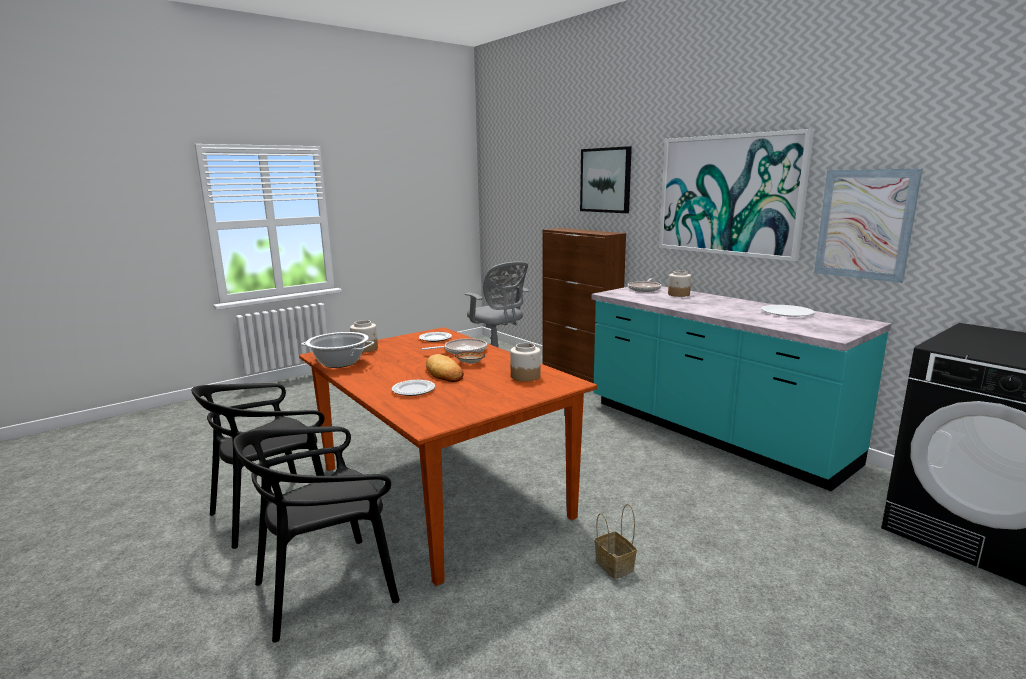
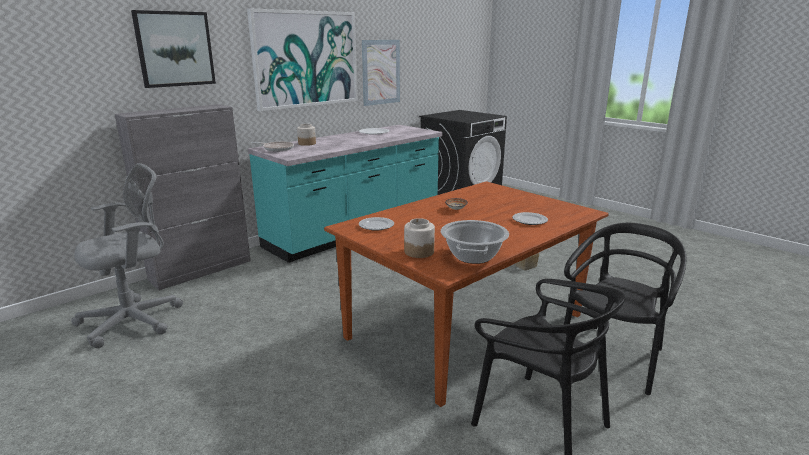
camera: 95 degrees left, 5 degrees up
(327, 588) = (613, 357): black chair -> black chair turned 105 degrees counterclockwise
(444, 373) = (484, 215): bread -> none
(462, 350) = (419, 213): frying pan -> none
(525, 376) = (480, 194): jar -> none
(580, 374) = (201, 270): brown cabinet -> grey cabinet

